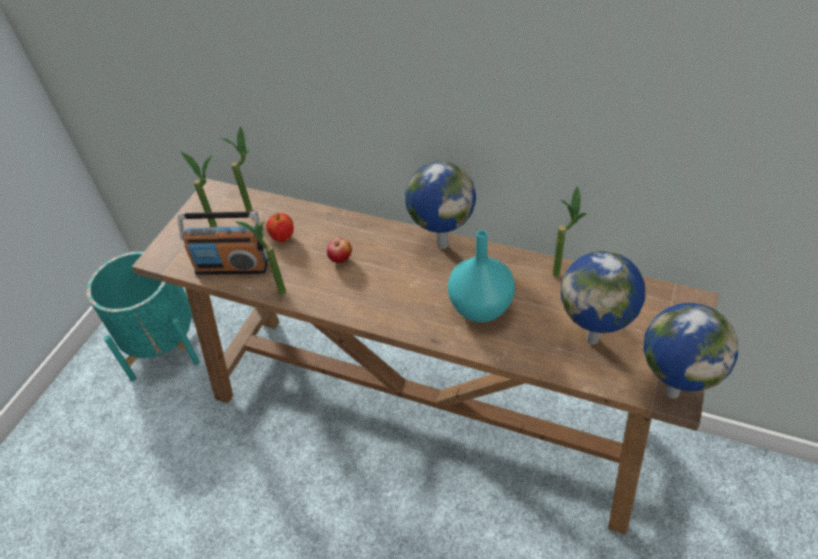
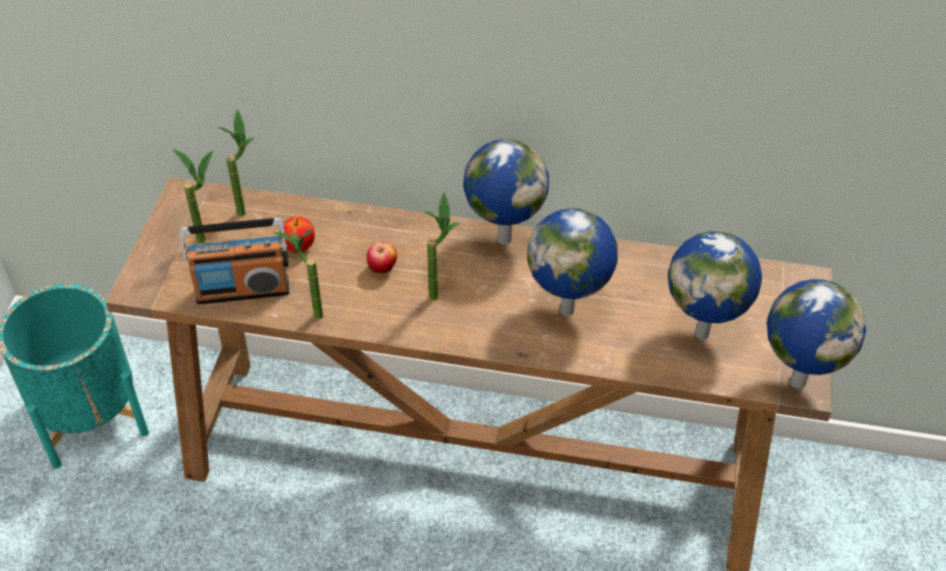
camera: 15 degrees left, 0 degrees up
(482, 307) = (569, 310): turquoise vase -> globe
(561, 269) = (652, 257): potted plant -> potted plant (439, 291)

